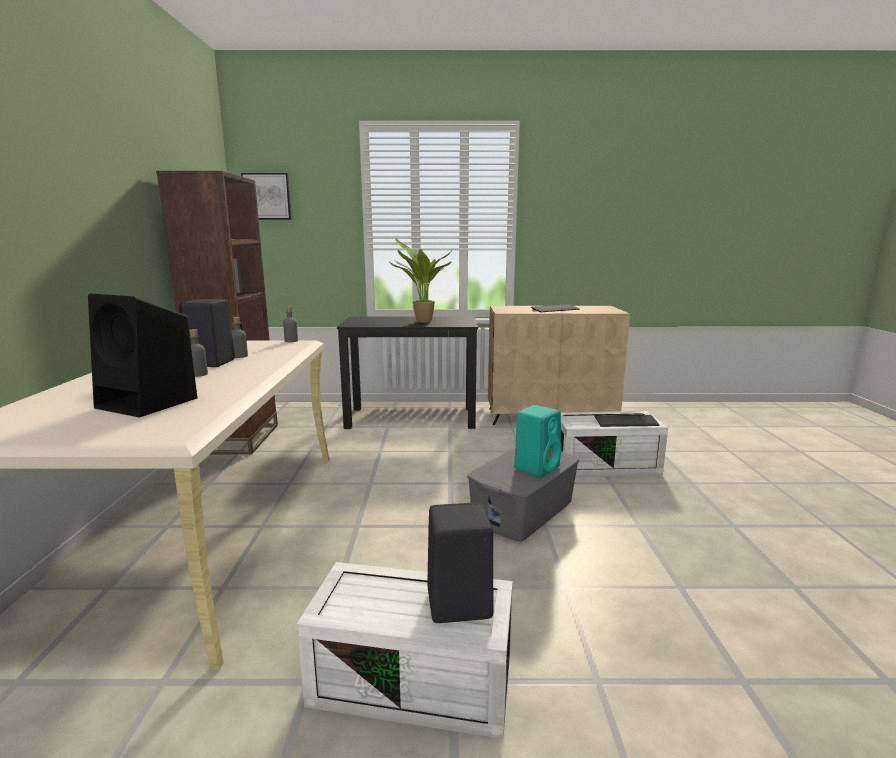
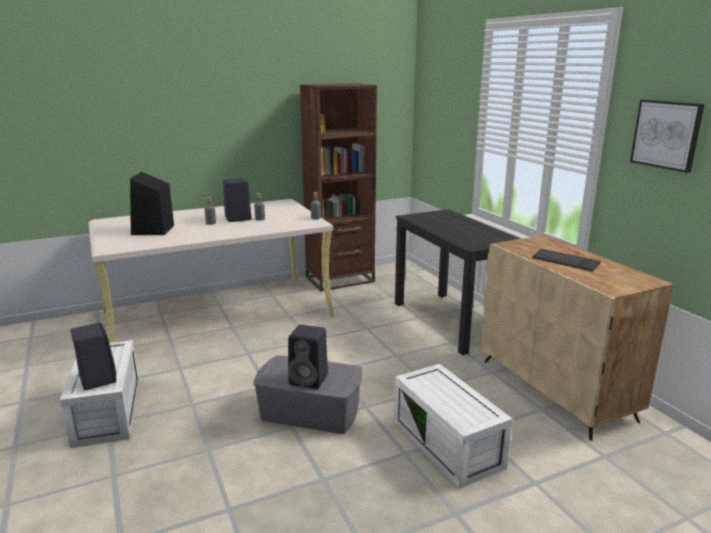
camera: 65 degrees right, 5 degrees up
(267, 196) = (430, 90): picture -> picture (666, 134)
(421, 322) = (459, 231): potted plant -> none
(537, 467) = (310, 380): turquoise speaker -> black speaker
(626, 422) = (450, 407): keyboard -> none

